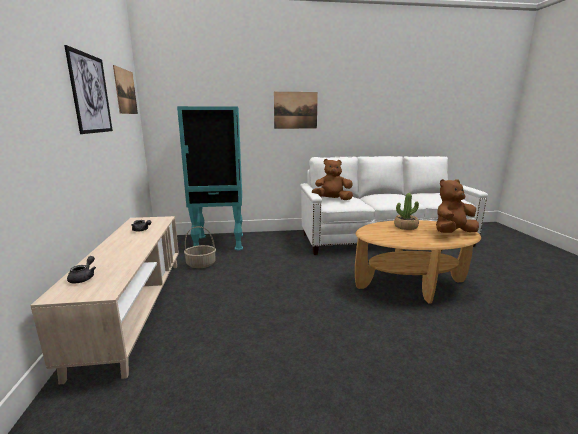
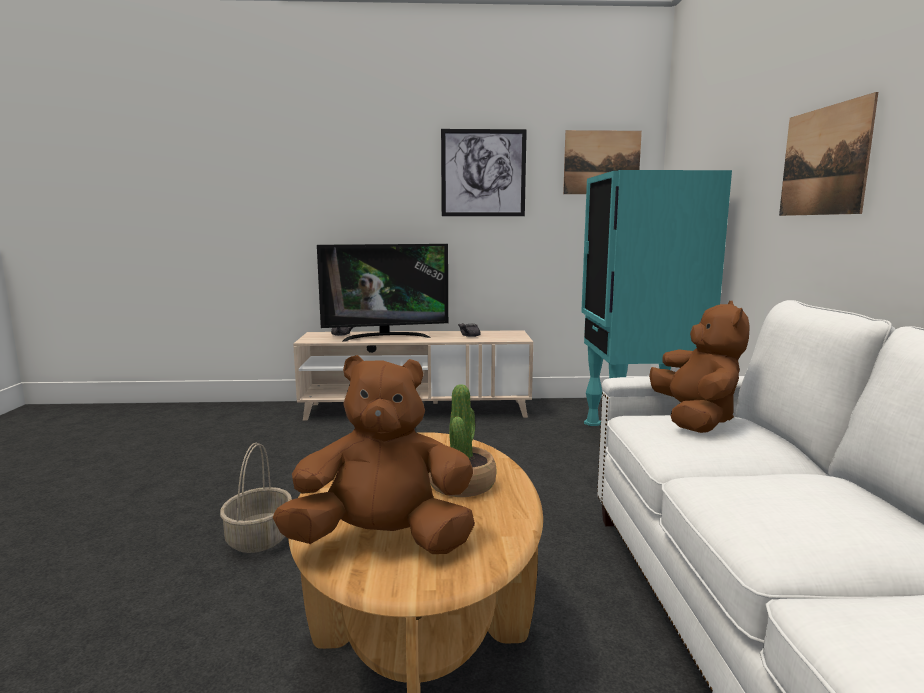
camera: 95 degrees right, 5 degrees down
(117, 257) = (385, 337): none -> television
(200, 264) = (537, 429): basket -> basket (259, 538)
(452, 233) = (383, 541): brown plush toy -> brown plush toy turned 75 degrees counterclockwise

